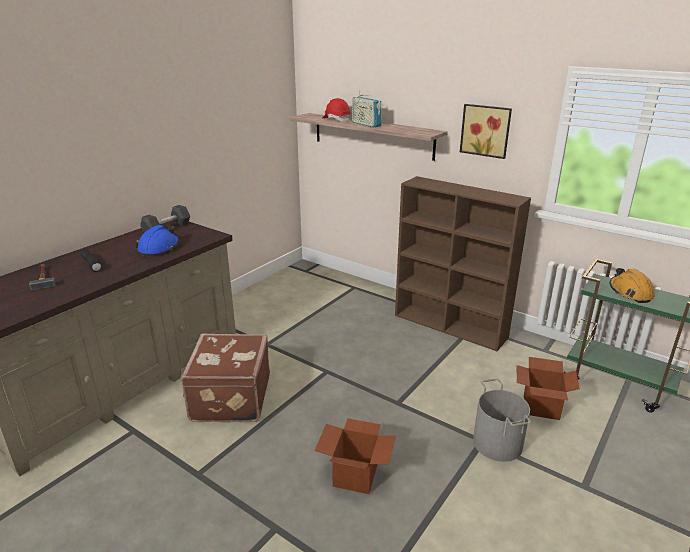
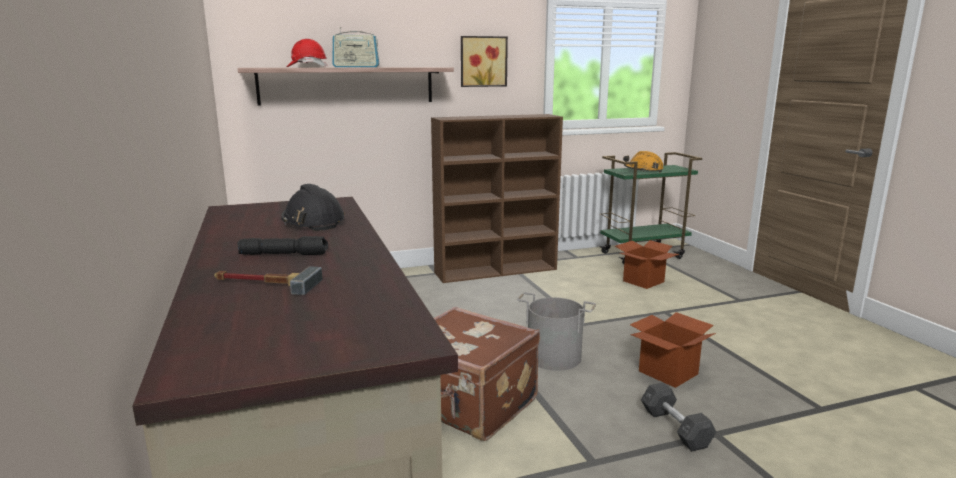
camera: 55 degrees left, 10 degrees down
(159, 248) = (313, 222): blue hard hat -> black hard hat
(167, 228) = (247, 212): grey dumbbell -> grey dumbbell (675, 428)
(498, 443) = (672, 307): grey bucket -> grey bucket (554, 357)

